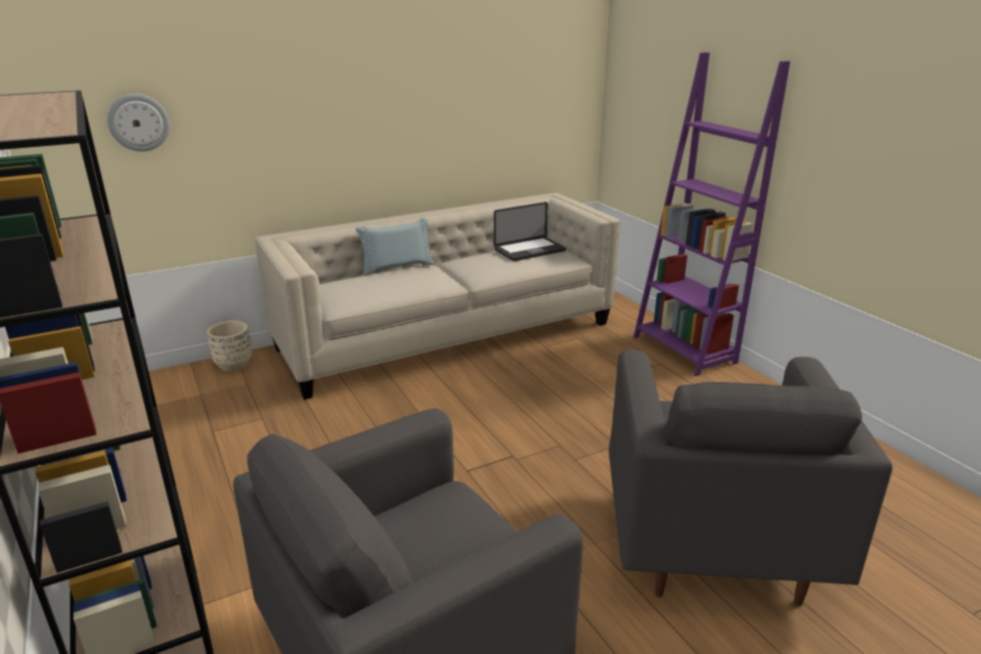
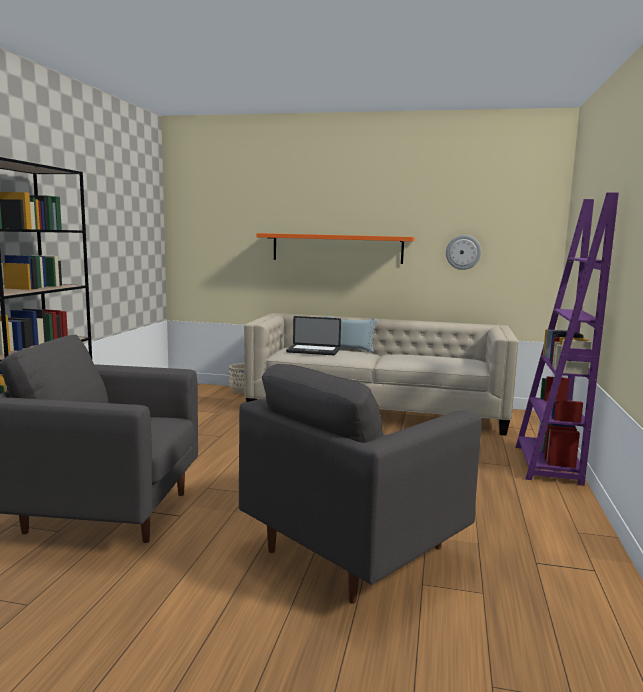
camera: 40 degrees right, 15 degrees down
(138, 122) = (223, 236): wall clock -> wall clock (463, 252)
(341, 121) = (337, 248): none -> orange shelf
(530, 250) = (451, 358): laptop -> laptop (313, 351)

